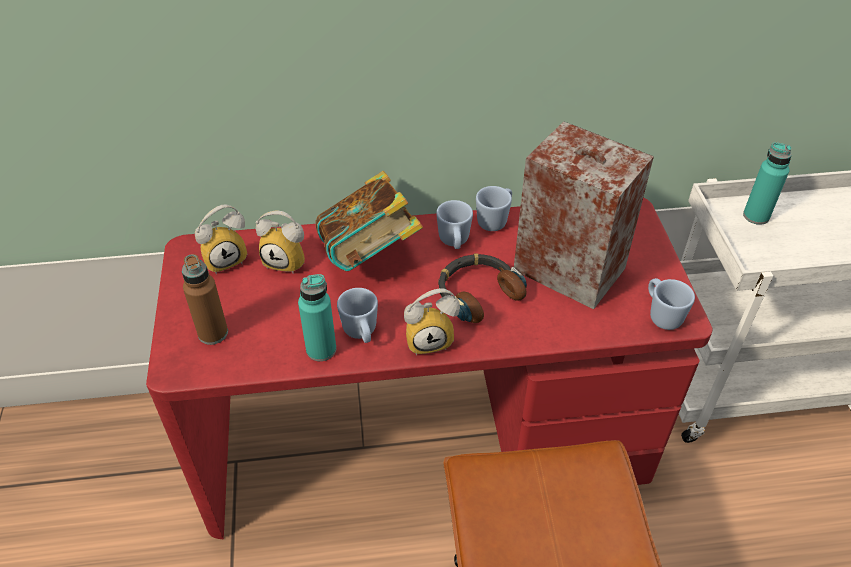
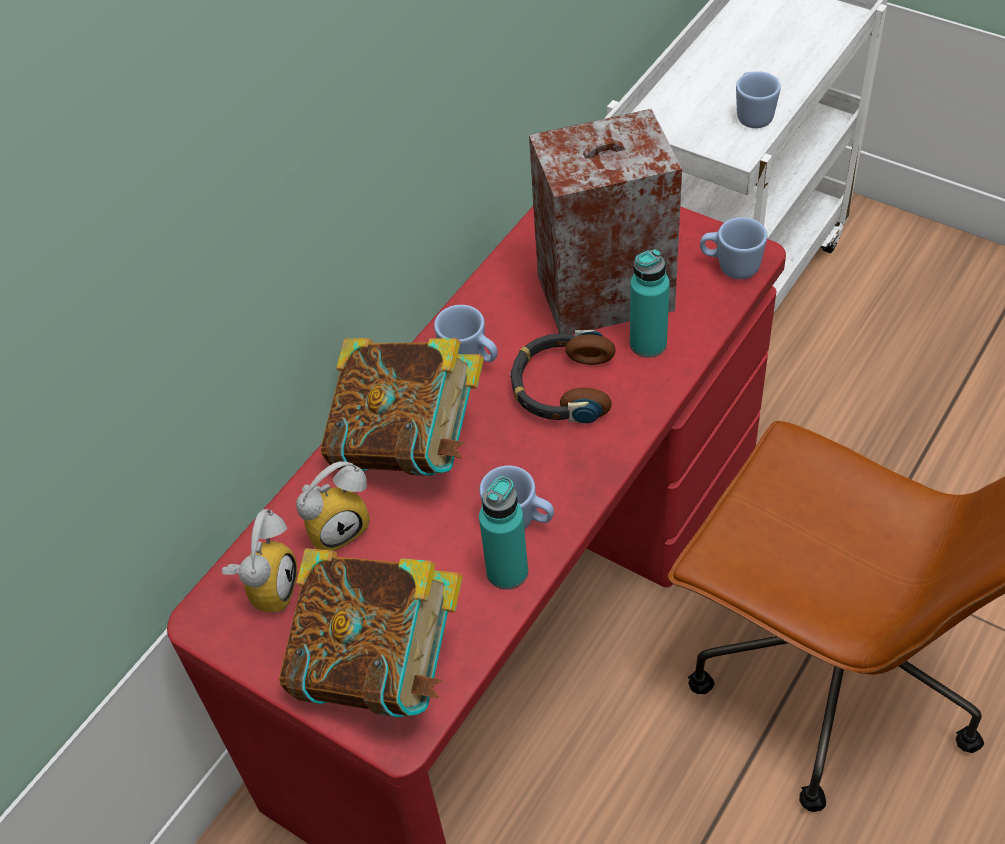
camera: 45 degrees left, 5 degrees up
(213, 333) = (379, 664): brown bottle -> book
(430, 339) = (585, 466): alarm clock -> none
(495, 220) = (474, 304): blue mug -> blue mug (752, 114)
(756, 216) = (677, 112): turquoise bottle -> turquoise bottle (648, 344)

